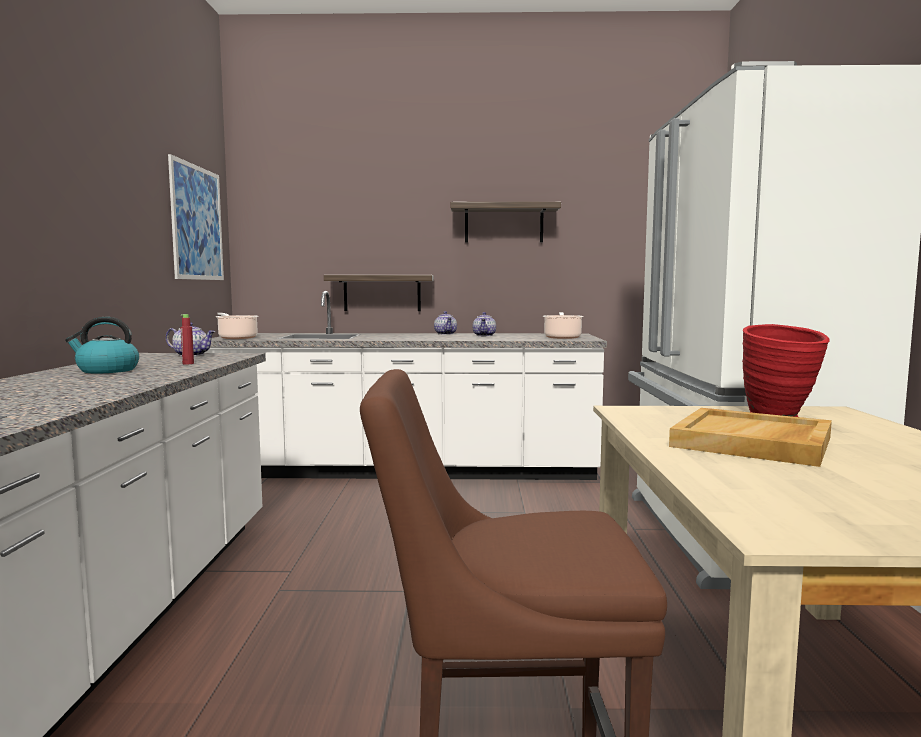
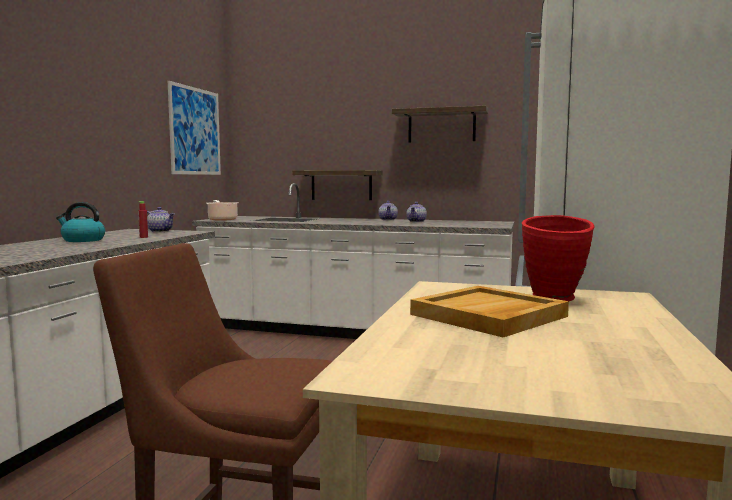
camera: 15 degrees right, 0 degrees up
(562, 337) = (479, 224): cooking pot -> none

